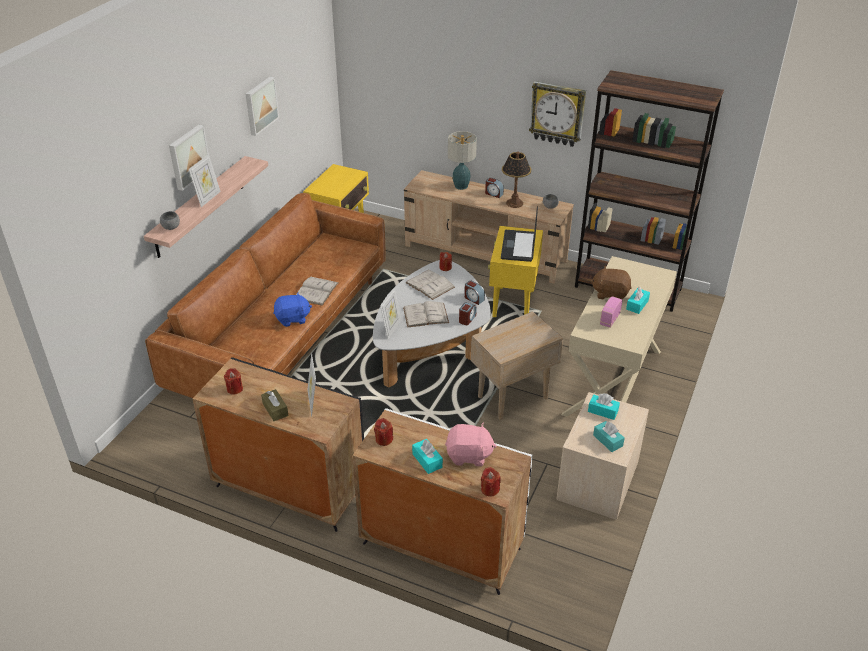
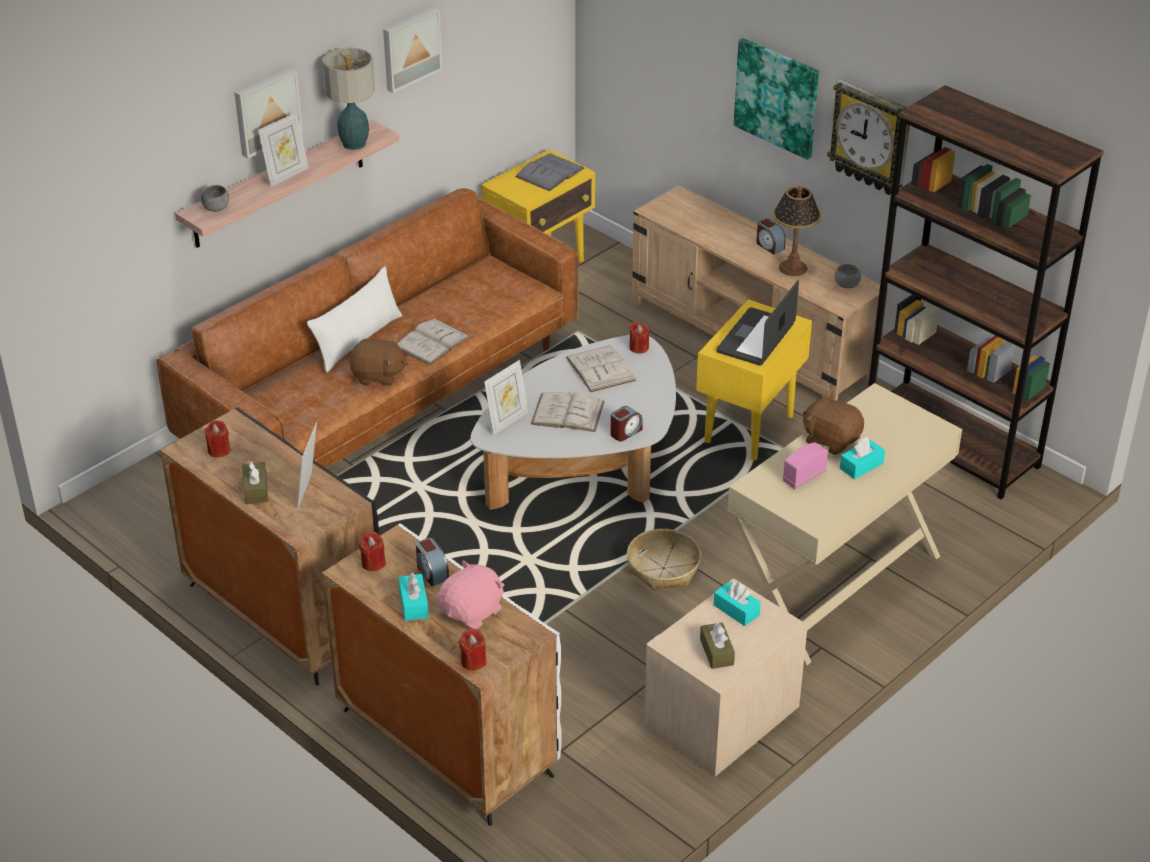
camera: 20 degrees right, 0 degrees up
(267, 300) = (358, 340): none -> white pillow
(292, 319) = (378, 376): blue plush toy -> brown plush toy
(341, 177) = (550, 172): none -> grey book
(461, 186) = (725, 223): table lamp -> table lamp (354, 143)
(469, 455) = (472, 612): pink plush toy -> pink plush toy turned 75 degrees counterclockwise
(474, 299) = (653, 404): alarm clock -> alarm clock (432, 572)
(489, 101) = (777, 97): none -> picture
(512, 398) = (663, 568): beige side table -> basket
(607, 440) = (716, 652): turquoise tissue box -> brown tissue box

